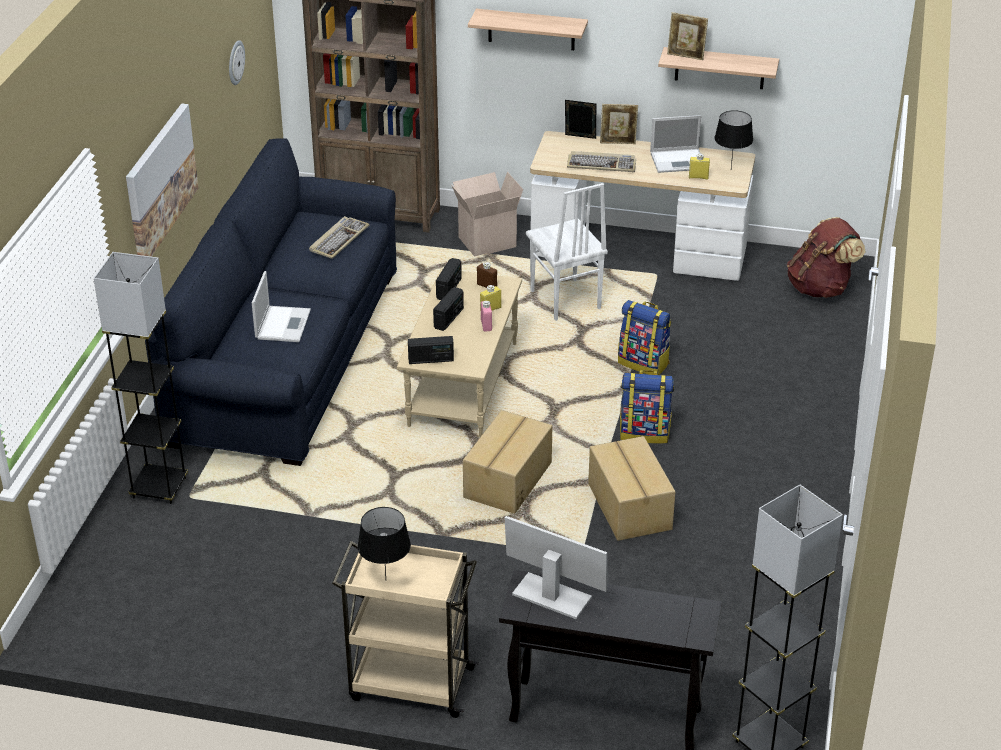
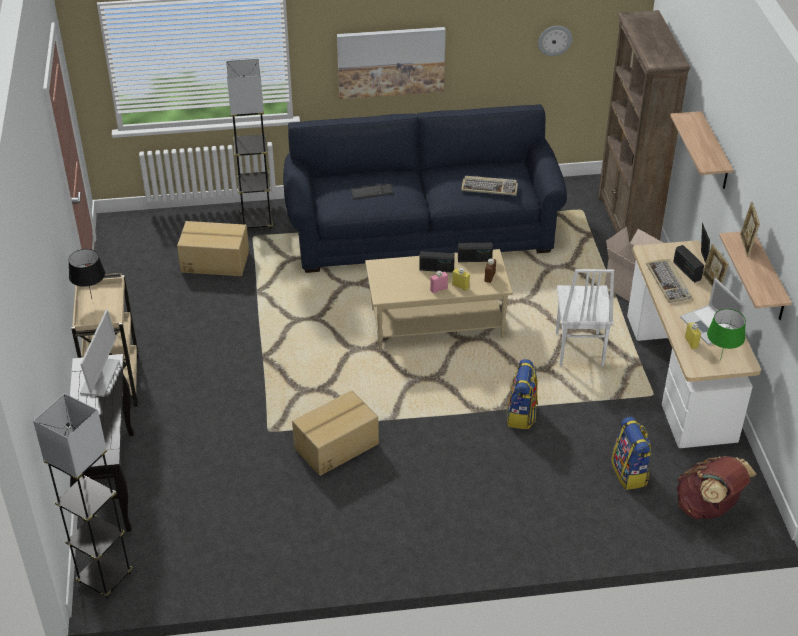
camera: 70 degrees right, 5 degrees up
(283, 324) = (372, 192): laptop -> keyboard
(431, 360) = (380, 273): radio -> radio (686, 271)
(506, 480) = (337, 373): cardboard box -> cardboard box (215, 261)
(564, 301) = (578, 350): white chair -> white chair turned 45 degrees counterclockwise
(645, 433) = (430, 435): backpack -> backpack (630, 473)
(730, 169) = (720, 360): black table lamp -> green table lamp

